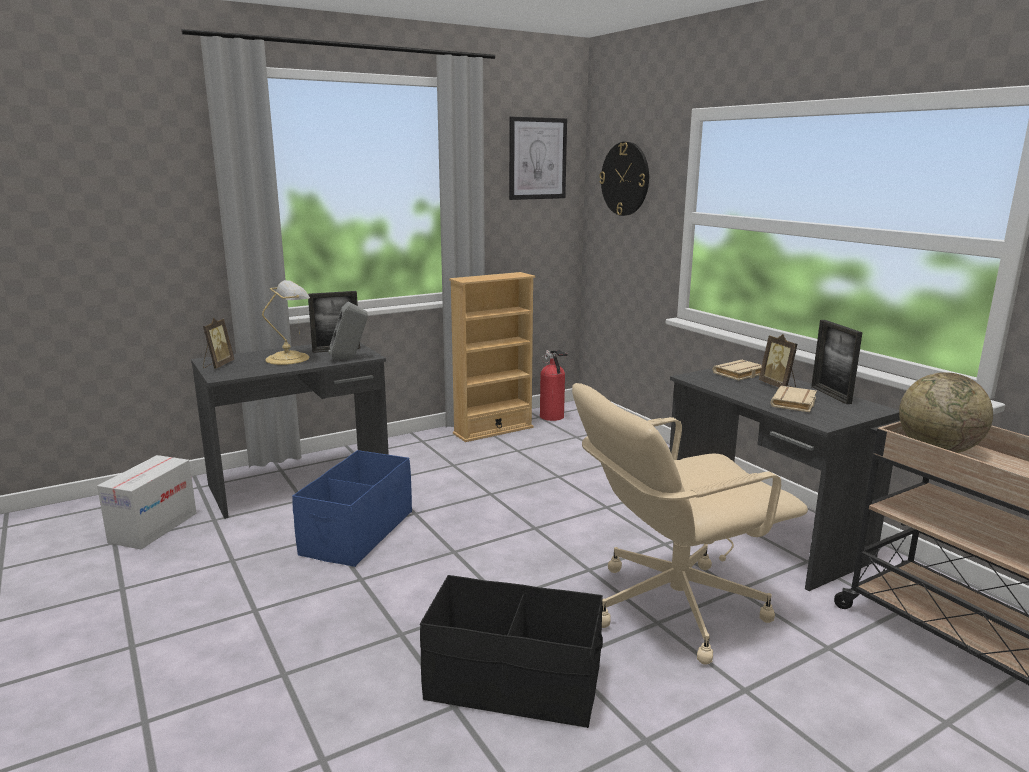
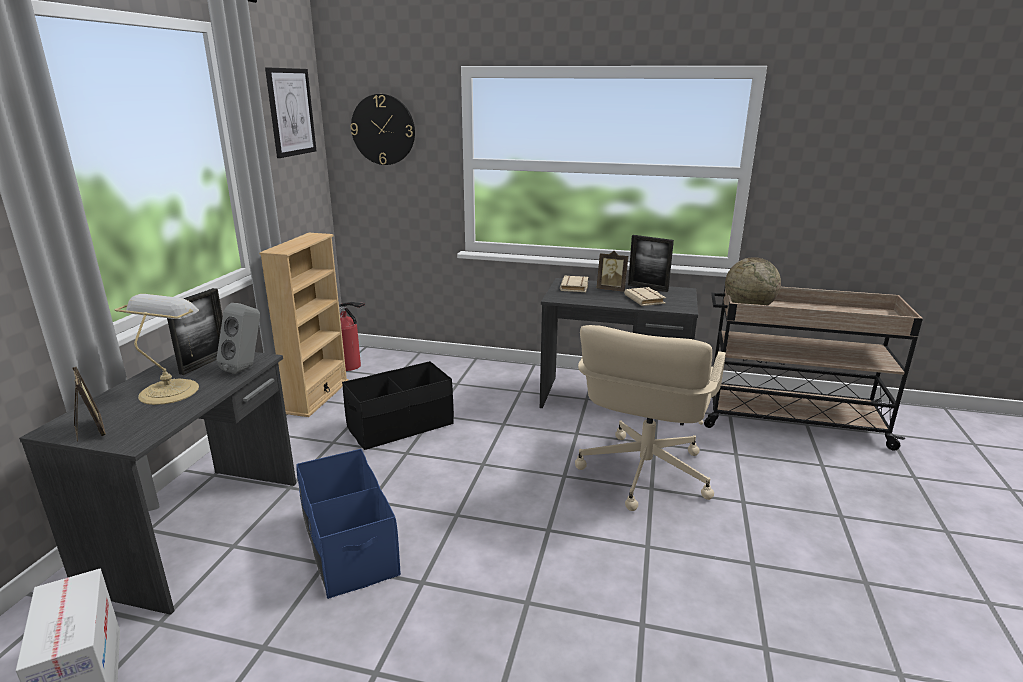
camera: 45 degrees left, 5 degrees up
(513, 685) = (649, 583): black storage box -> black storage box (401, 426)

